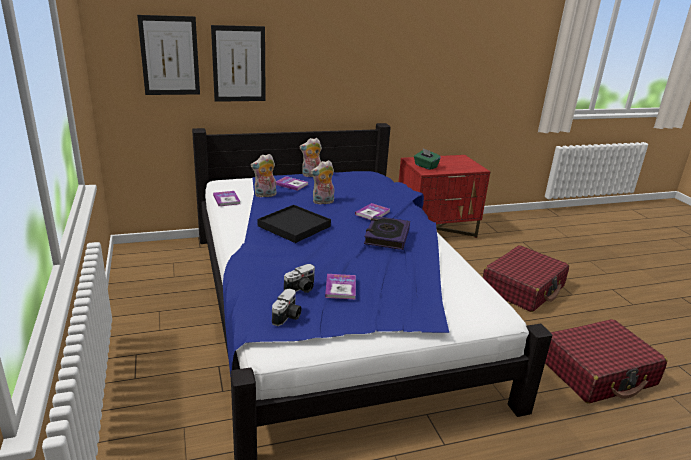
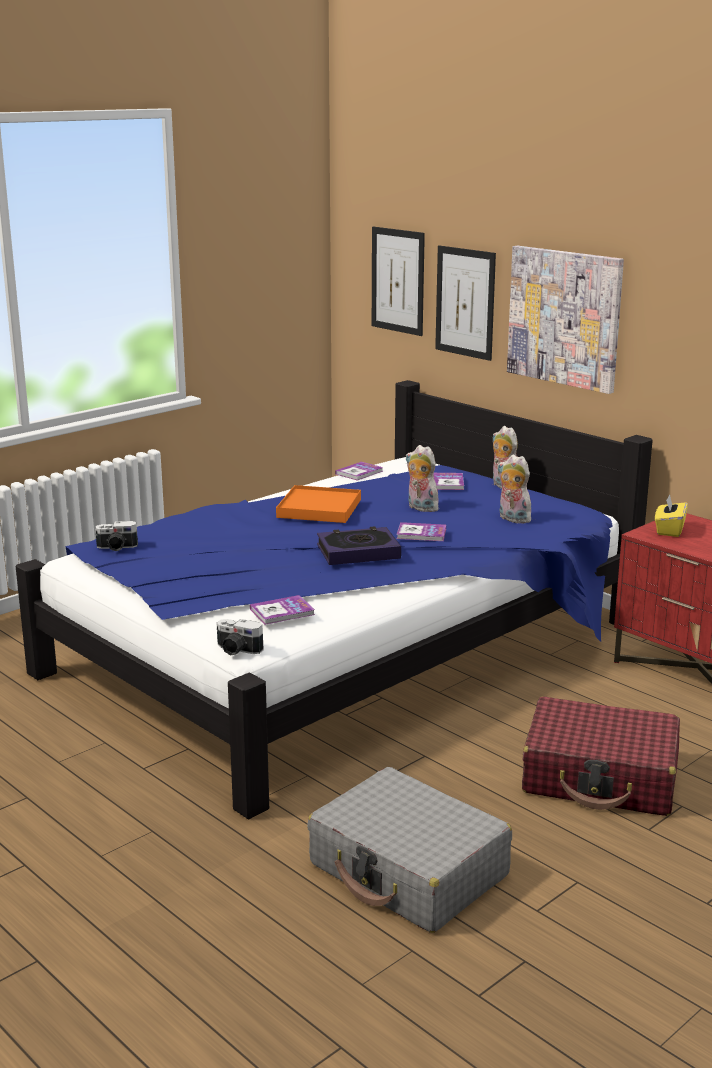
camera: 65 degrees right, 5 degrees down
(265, 195) = (392, 481): plush toy -> plush toy (512, 519)
(294, 226) = (319, 508): black tray -> orange tray
(301, 289) = (176, 541): camera -> camera (237, 650)
(321, 63) = (564, 317): none -> picture
(340, 287) = (197, 555): book -> book (282, 612)
(425, 166) = (669, 530): green tissue box -> yellow tissue box
(597, 372) = (409, 870): red suitcase -> grey suitcase

